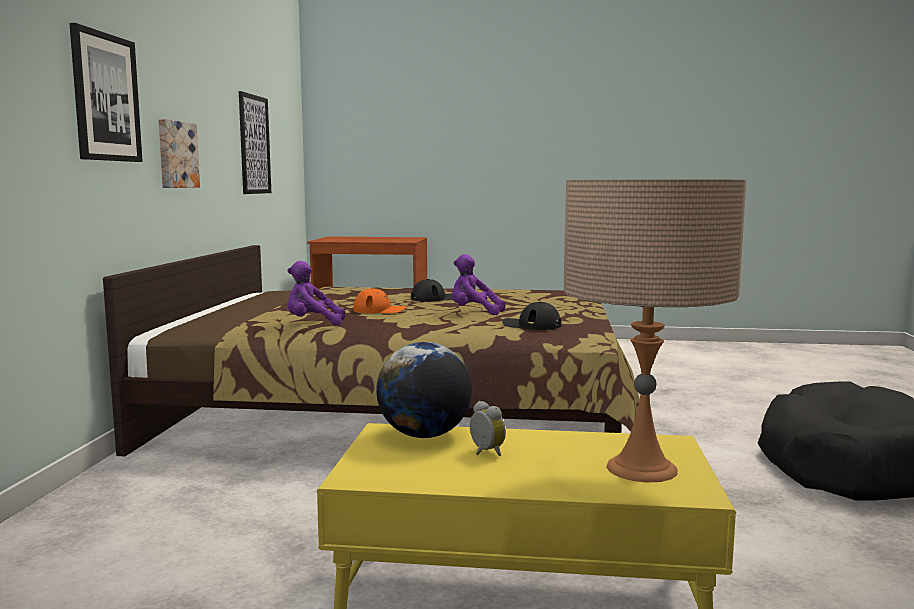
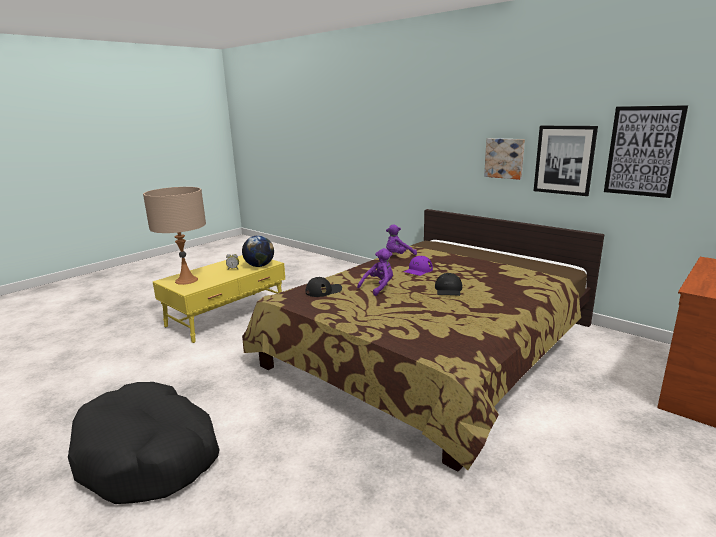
camera: 125 degrees right, 10 degrees up
(105, 97) = (446, 131): picture -> picture (564, 160)
(312, 324) = (398, 255): purple plush toy -> purple plush toy turned 150 degrees counterclockwise
(380, 310) = (418, 270): orange cap -> purple cap

